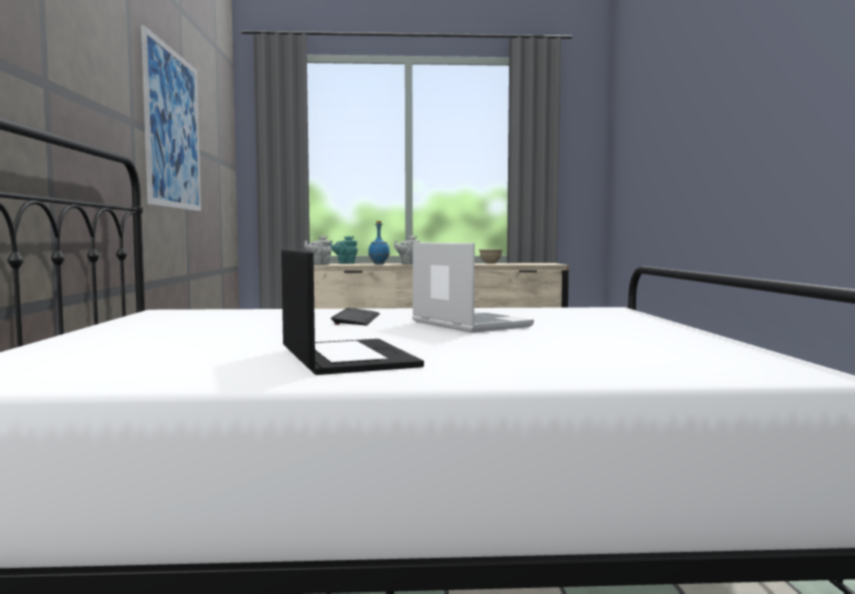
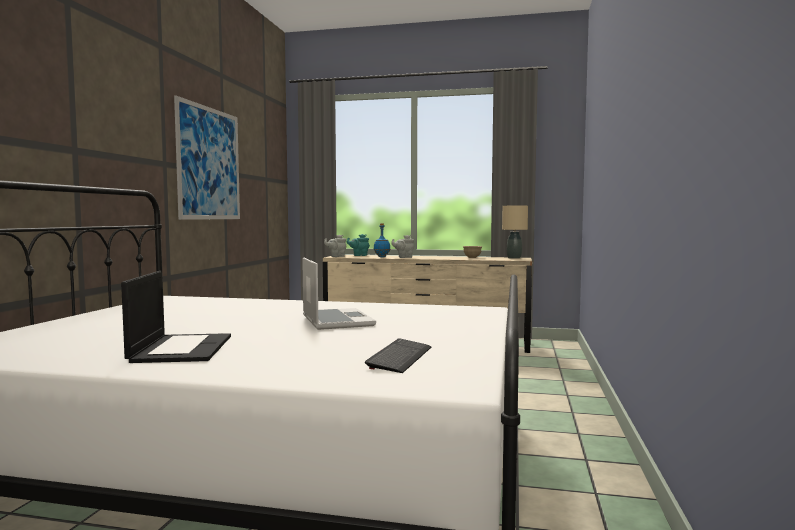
camera: 15 degrees right, 0 degrees up
(356, 319) = (272, 311): keyboard -> keyboard (400, 357)
(539, 263) = (514, 258): none -> beige table lamp

